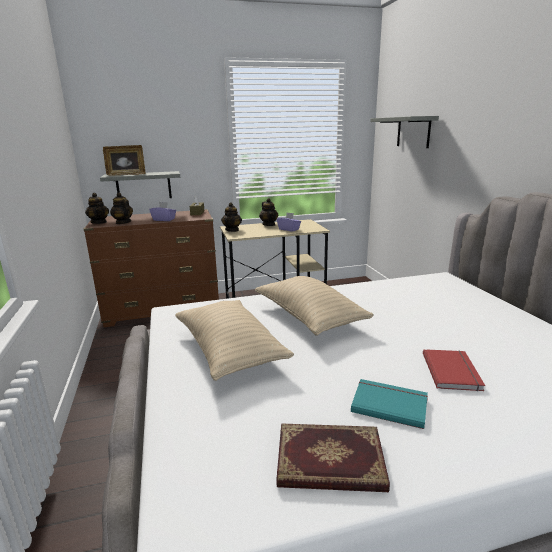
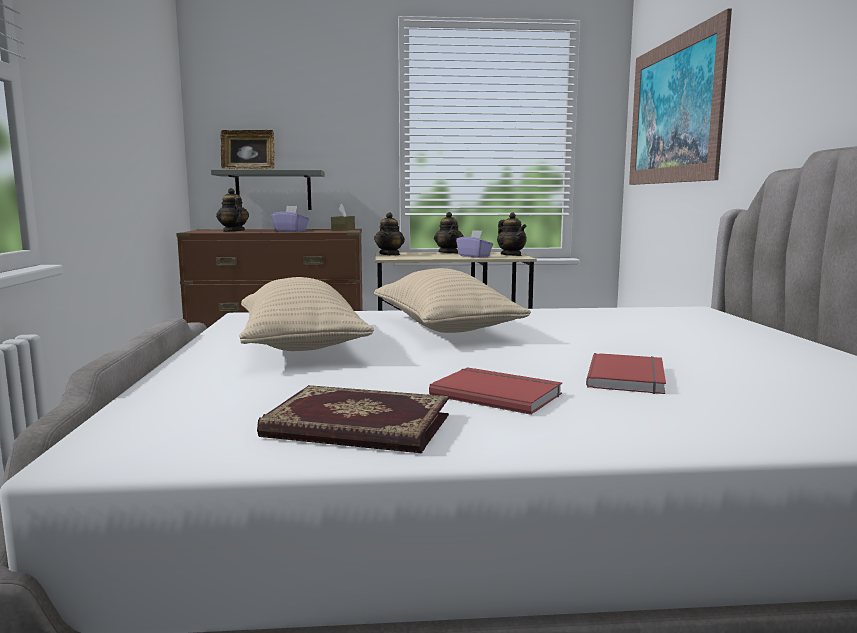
camera: 10 degrees right, 10 degrees down
(99, 222) = (202, 231): teapot -> teapot (511, 255)
(389, 404) = (497, 394): turquoise book -> red book
(413, 132) = (673, 111): grey shelf -> picture

